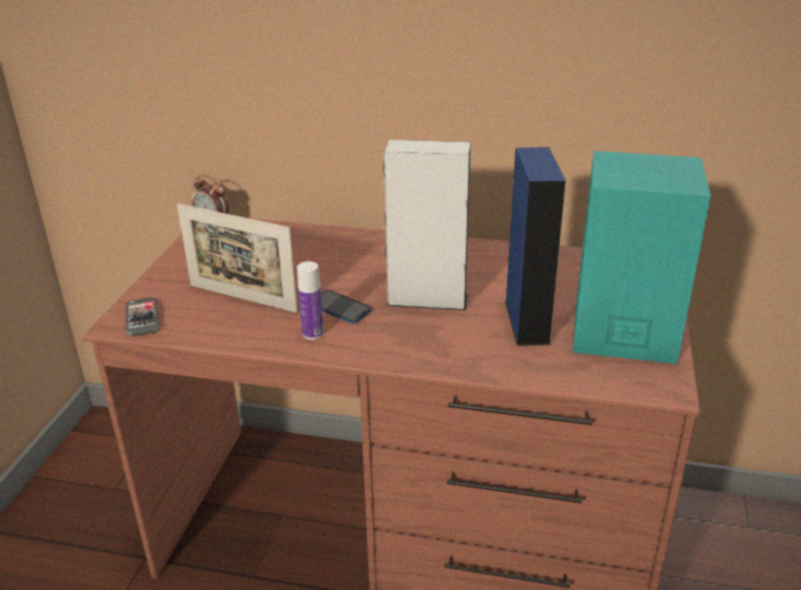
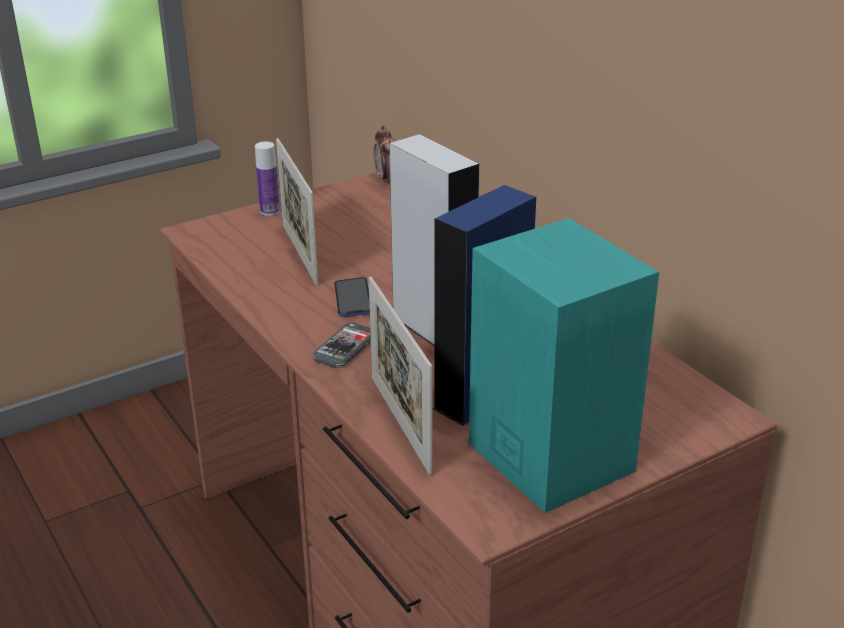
camera: 45 degrees right, 0 degrees up
(142, 318) = (212, 235): phone -> phone (345, 347)
(313, 333) = (298, 308): bottle -> bottle (270, 211)
(517, 365) = (400, 423): none -> picture frame

